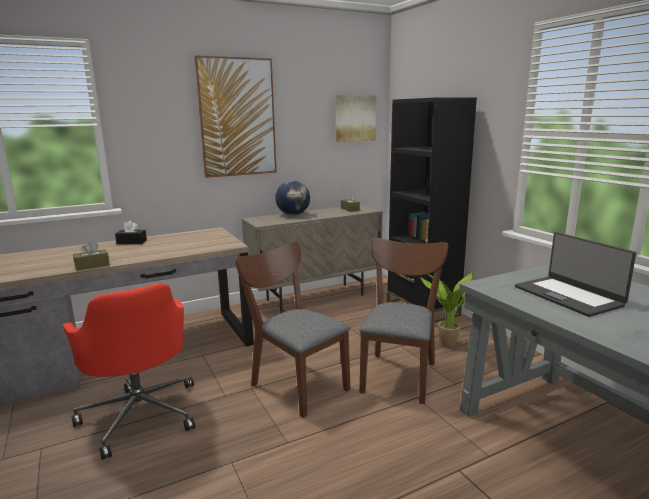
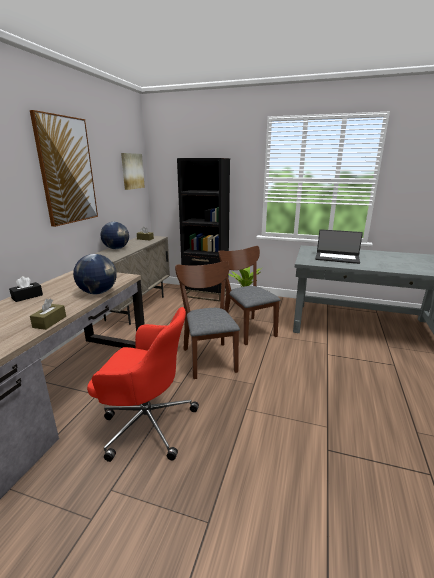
camera: 45 degrees left, 5 degrees up
(175, 253) = (98, 292): none -> globe
(295, 383) = (208, 357): brown chair -> brown chair turned 75 degrees clockwise

